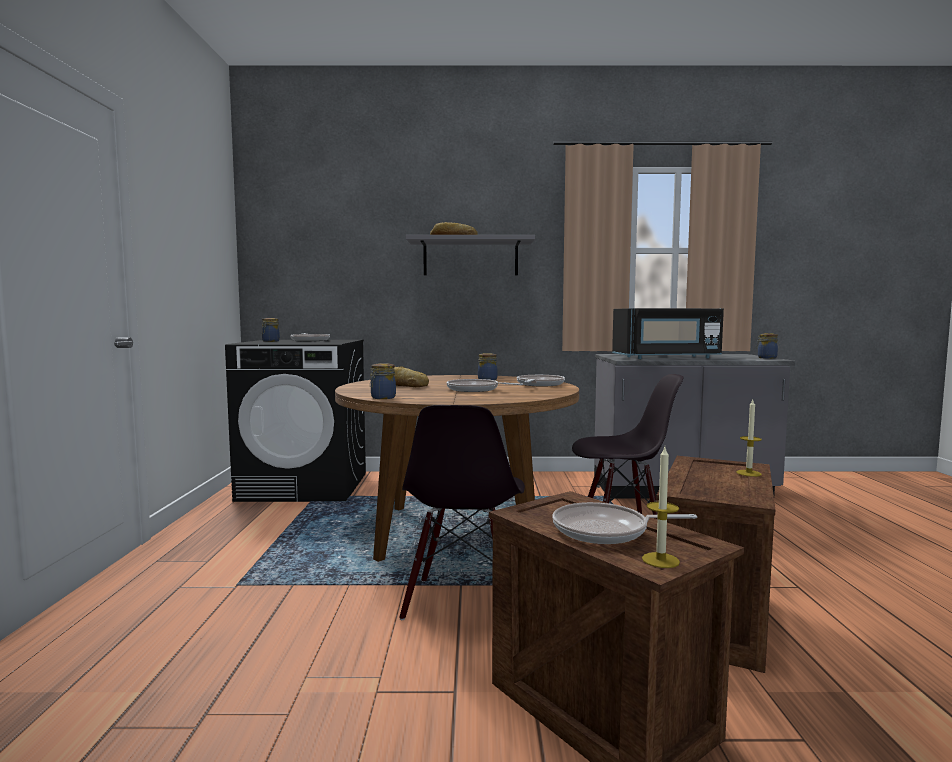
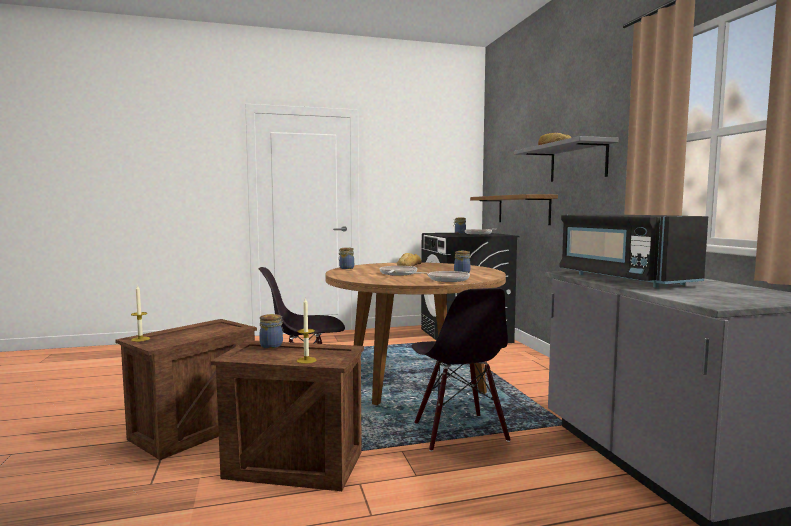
camera: 75 degrees right, 0 degrees up
(362, 307) = (523, 209): none -> shelf
(606, 531) = (184, 332): frying pan -> none
(766, 358) = (738, 302): jar -> jar (272, 345)

